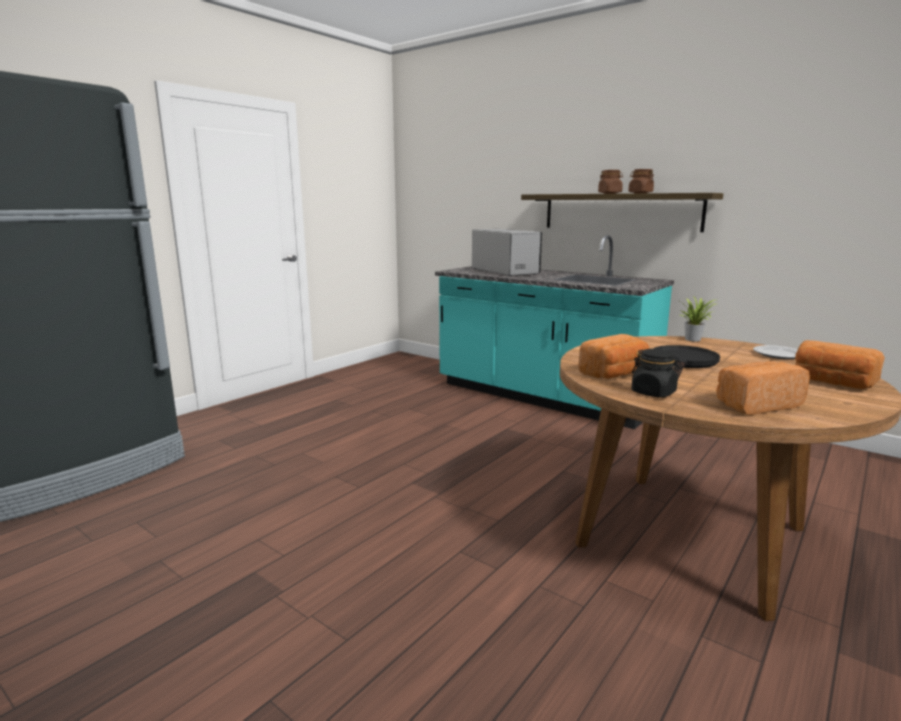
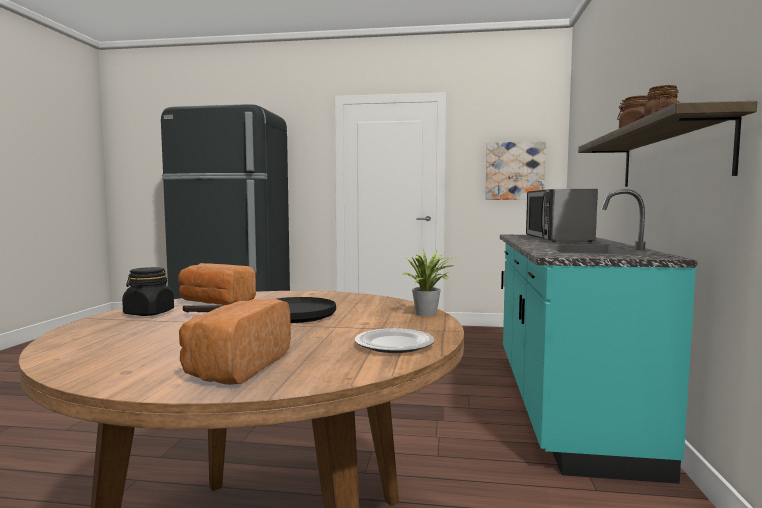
camera: 60 degrees right, 10 degrees down
(360, 201) = (514, 171): none -> picture
(504, 271) = (557, 238): microwave -> microwave turned 150 degrees clockwise
(755, 405) = (110, 338): bread -> none

